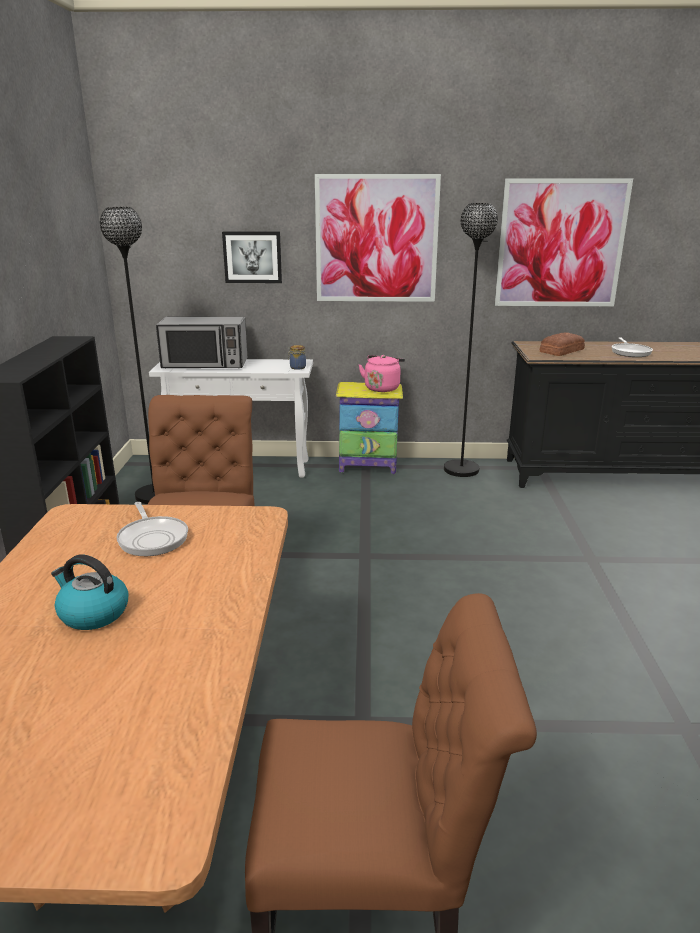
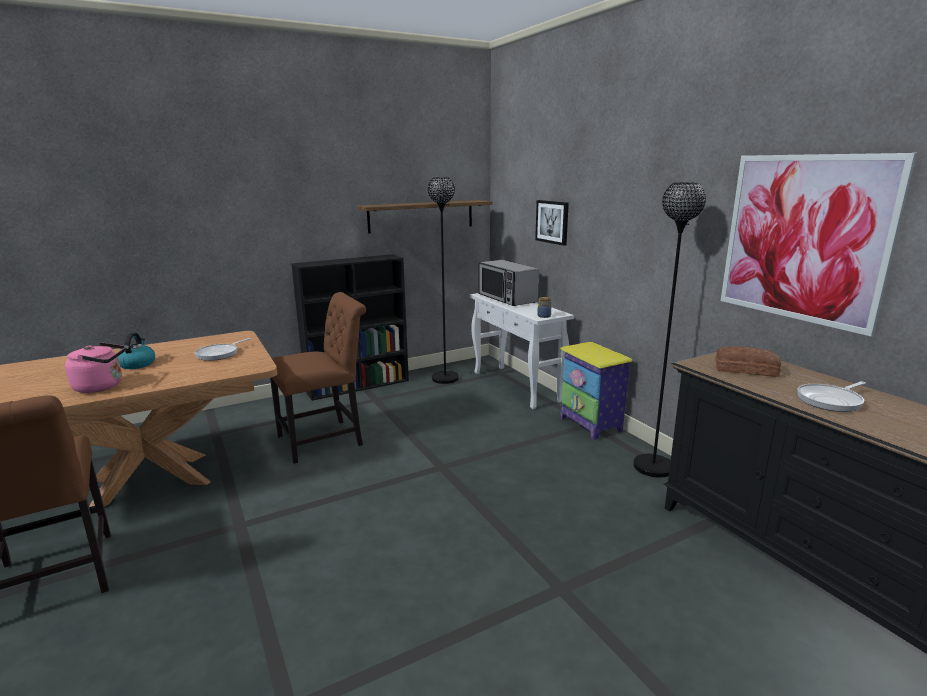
camera: 60 degrees right, 5 degrees down
(62, 270) = (421, 216): none -> shelf
(376, 239) = (628, 215): picture -> none
(382, 388) = (603, 355): pink kettle -> pink kettle (102, 386)

